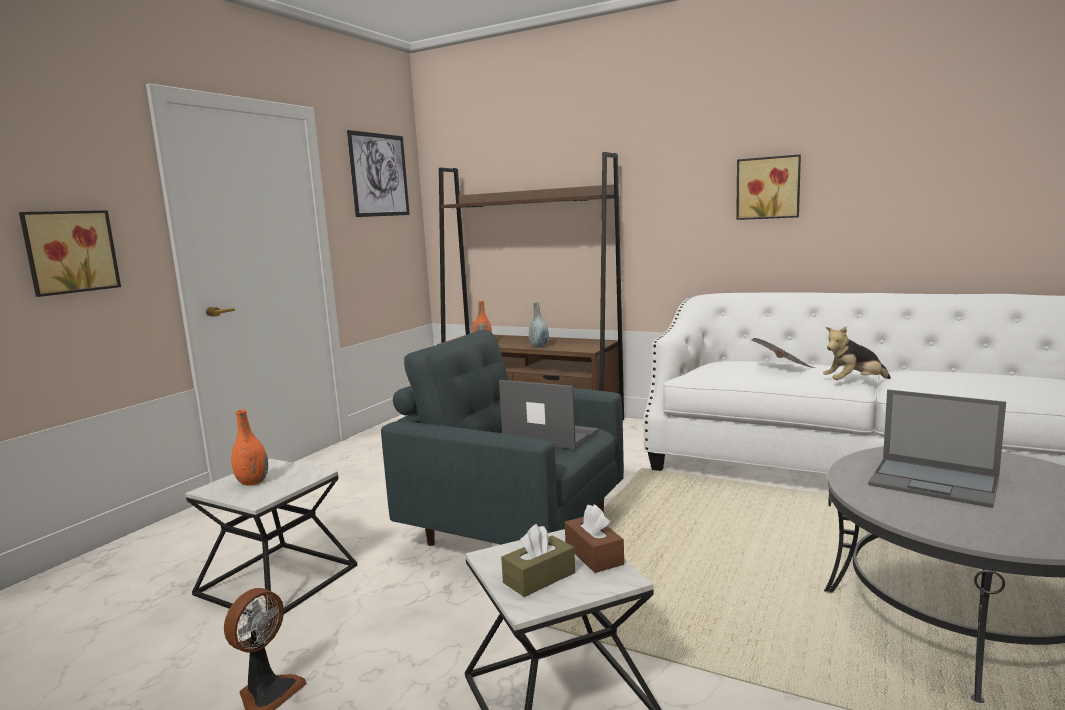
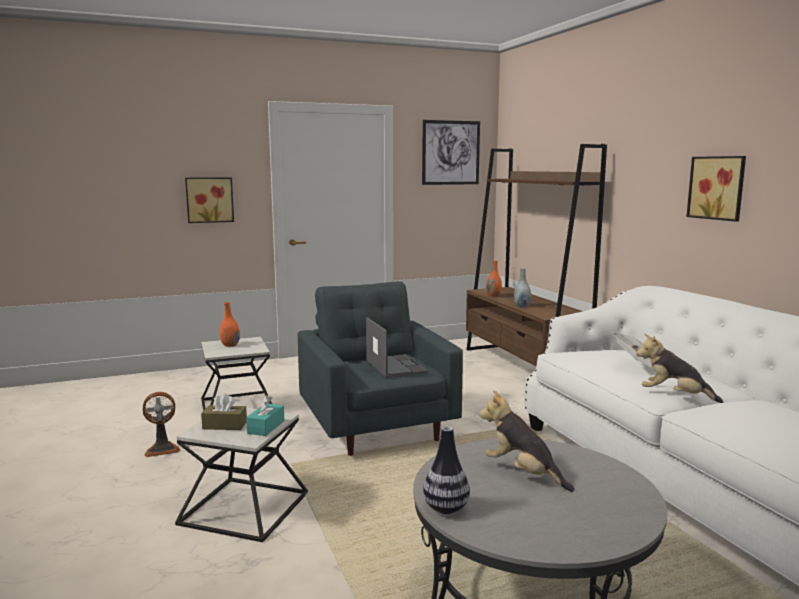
camera: 40 degrees right, 0 degrees up
(594, 555) = (266, 427): brown tissue box -> turquoise tissue box
(935, 482) = (523, 473): laptop -> plush toy
(993, 539) = (446, 508): none -> vase

